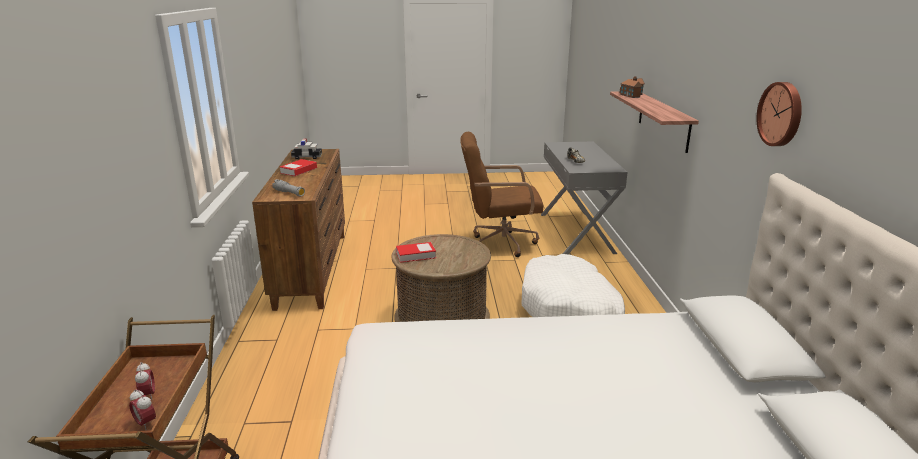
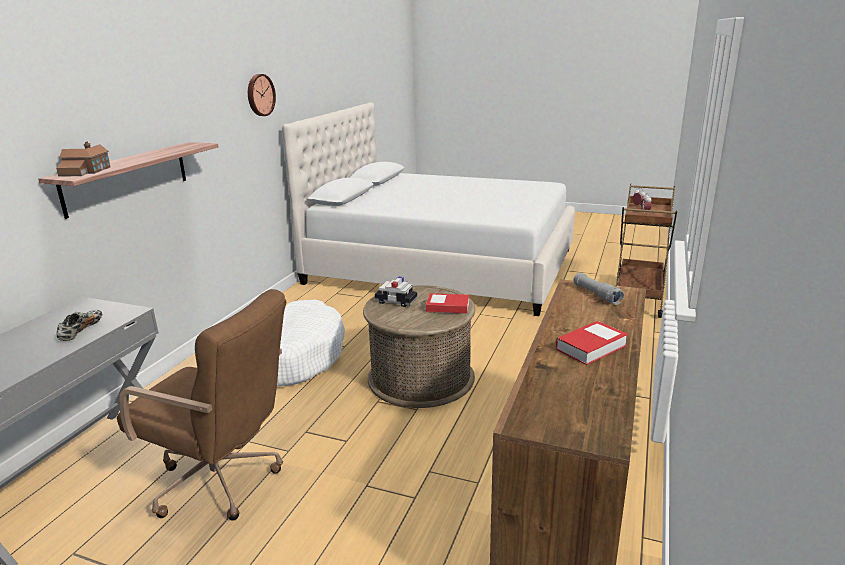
camera: 155 degrees left, 0 degrees up
(307, 157) = (578, 401): toy car -> toy car (396, 301)

